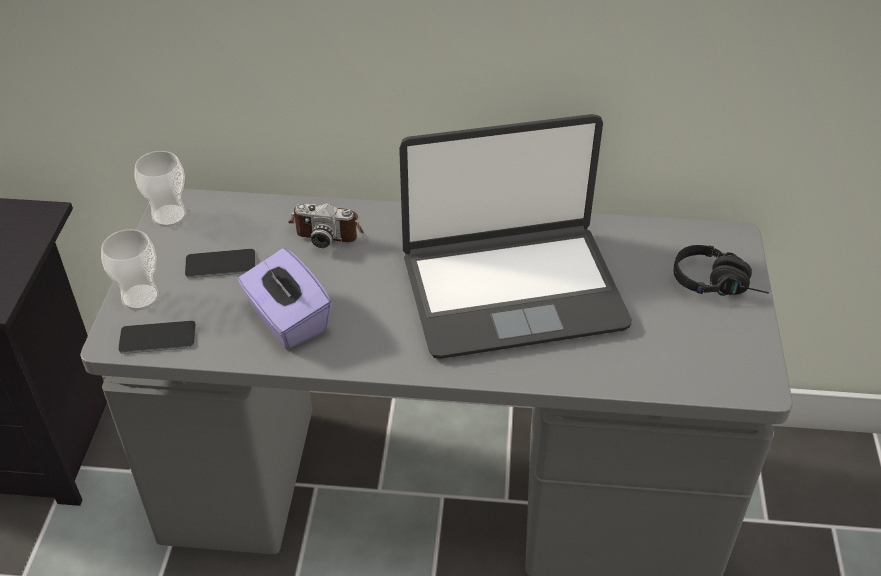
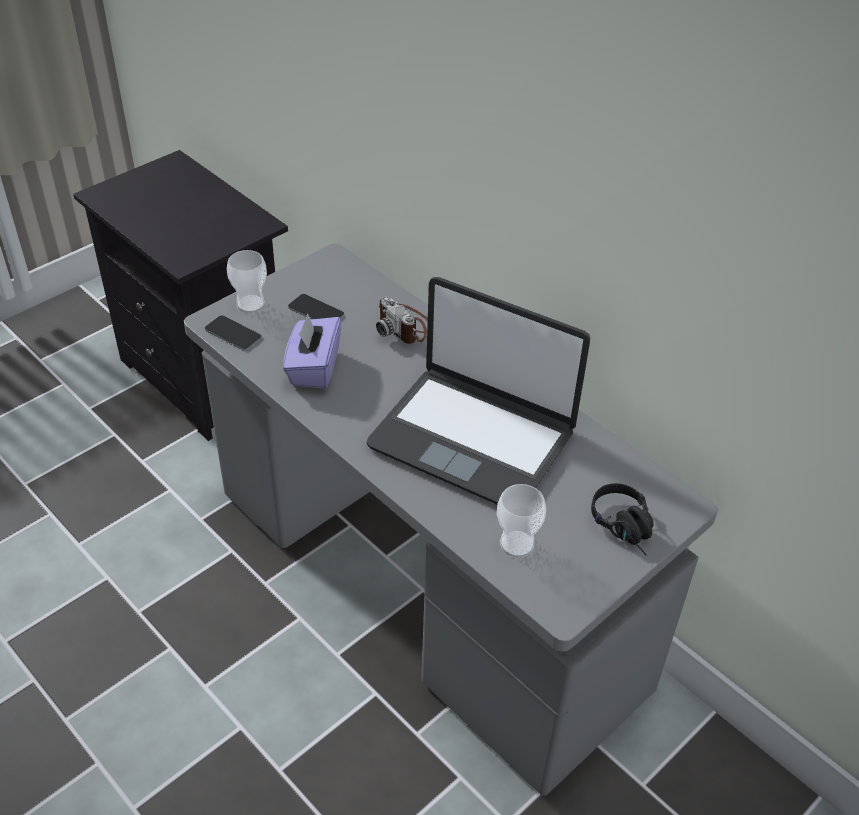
camera: 40 degrees right, 0 degrees up
(169, 216) = (321, 264): cup -> cup (517, 544)

